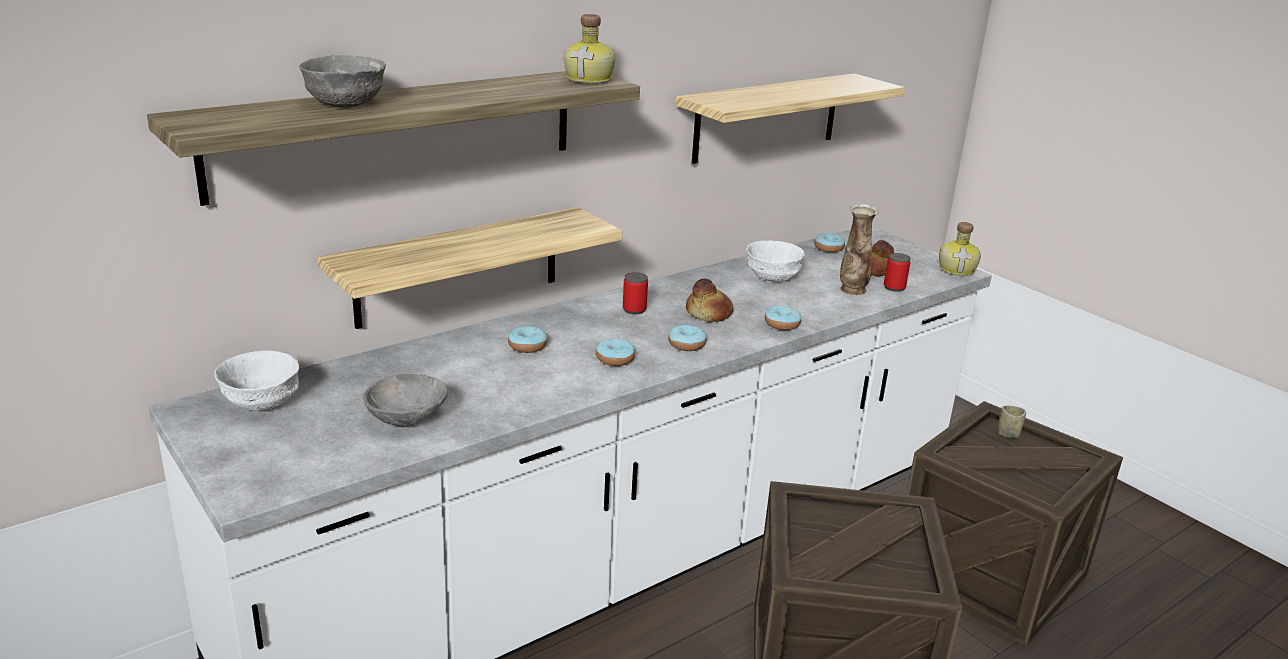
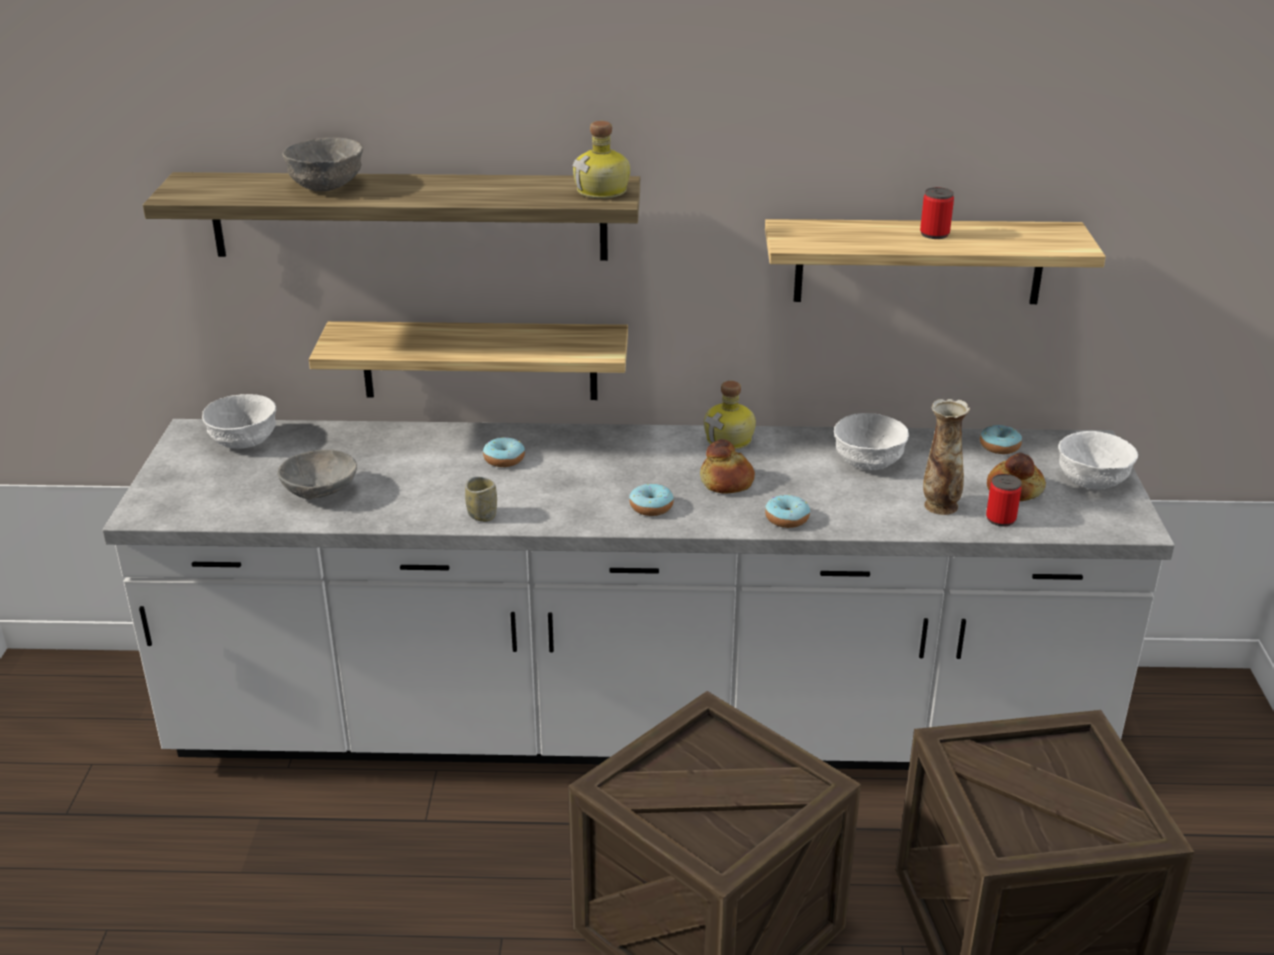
camera: 40 degrees right, 5 degrees up
(615, 359) = (561, 498): donut -> none
(634, 309) = (657, 453): can -> can (934, 234)
(903, 253) = (1093, 481): none -> white bowl
(957, 269) = (1134, 523): bottle -> bottle (730, 440)
(1008, 434) = (1080, 760): cup -> cup (482, 515)

